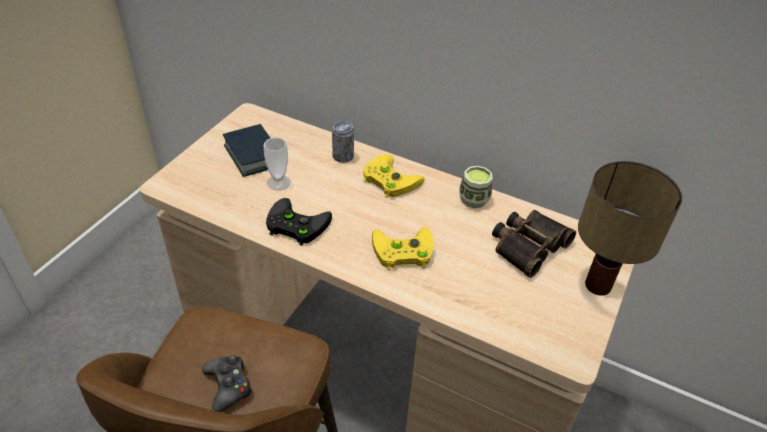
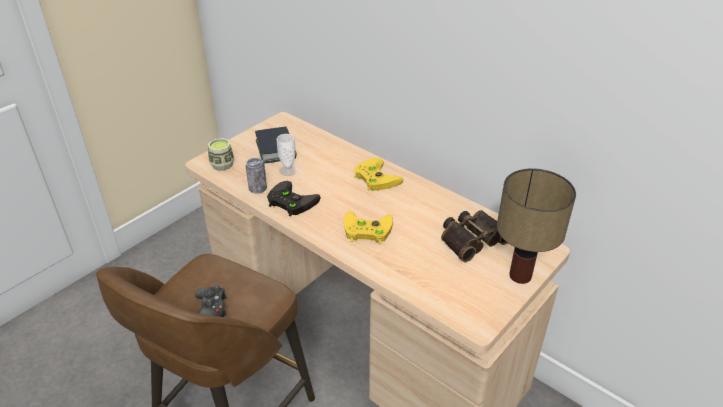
camera: 15 degrees right, 5 degrees down
(343, 156) = (344, 157): can -> can (258, 188)
(473, 200) = (439, 200): cup -> cup (222, 165)

